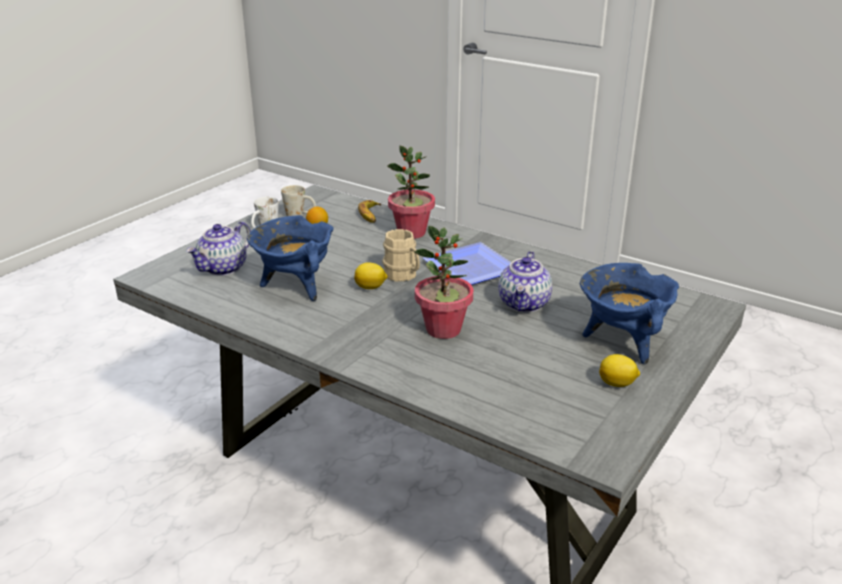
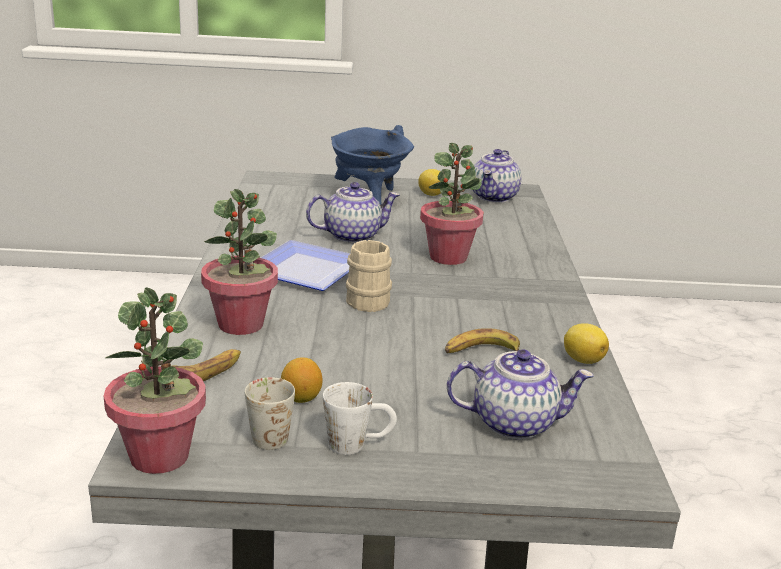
camera: 125 degrees left, 5 degrees down
(295, 286) = (481, 352): blue cooking pot -> banana
(313, 196) = (160, 456): none -> potted plant
(371, 287) = (420, 308): lemon -> lemon (582, 359)
(585, 425) = (494, 197): none -> teapot

